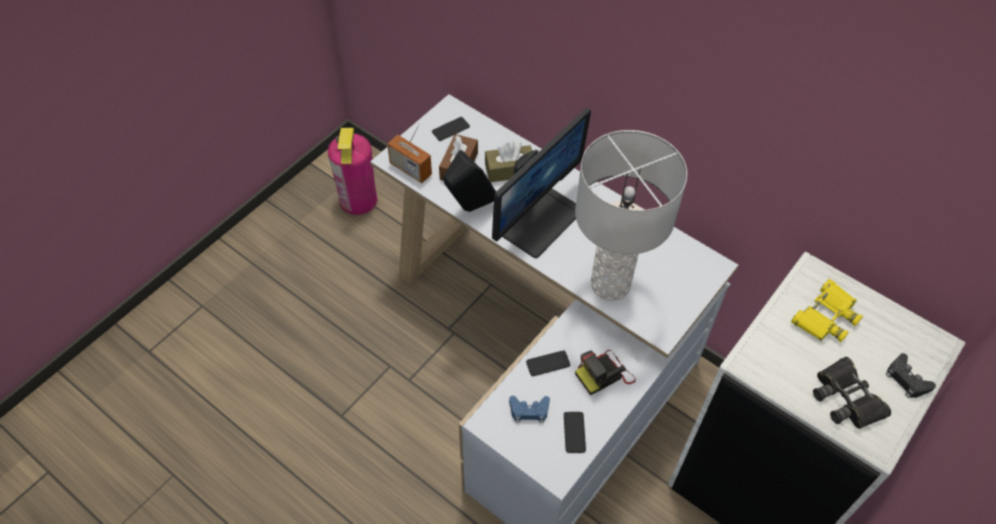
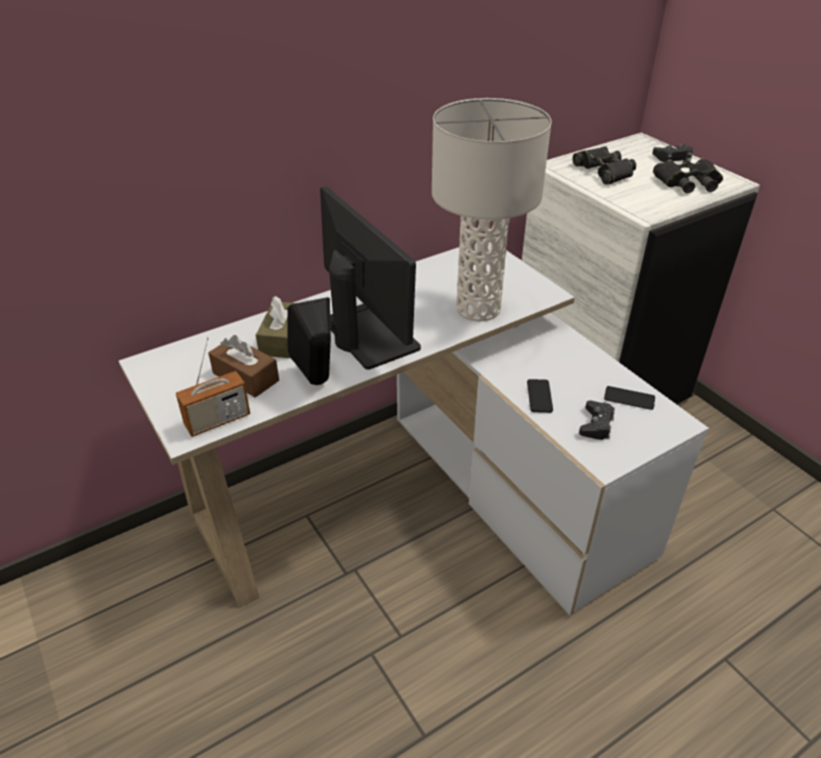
camera: 70 degrees left, 15 degrees down
(358, 199) = (81, 625): fire extinguisher -> none
(450, 129) = (180, 371): phone -> none
(529, 411) = (596, 425): blue game controller -> black game controller
(604, 374) = (564, 361): camera -> none
(825, 316) = (604, 171): yellow binoculars -> black binoculars

